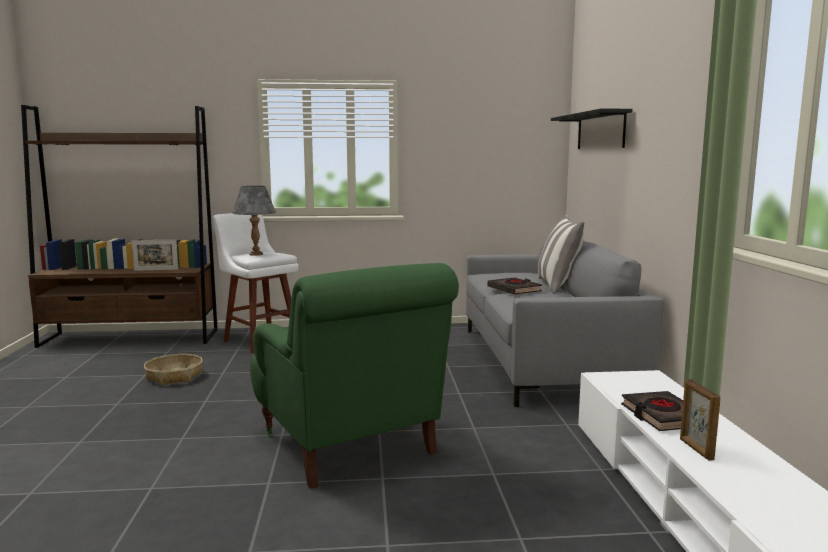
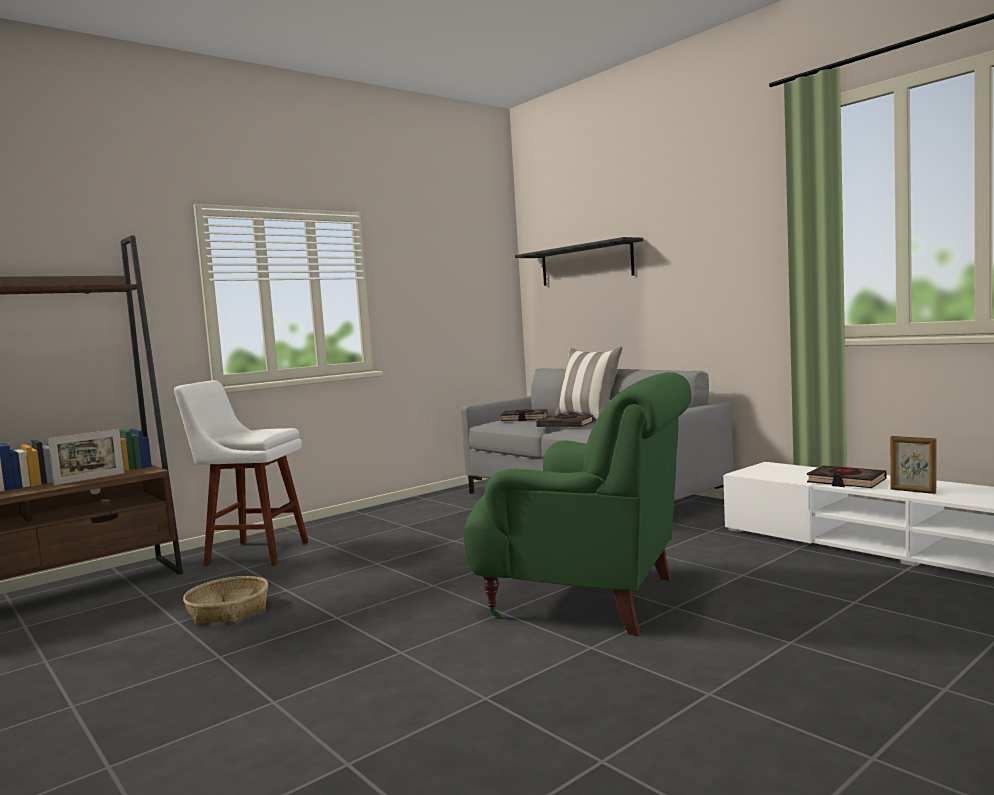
camera: 35 degrees left, 5 degrees down
(256, 254) = (251, 432): grey table lamp -> none
(511, 276) = (524, 419): none -> black book

